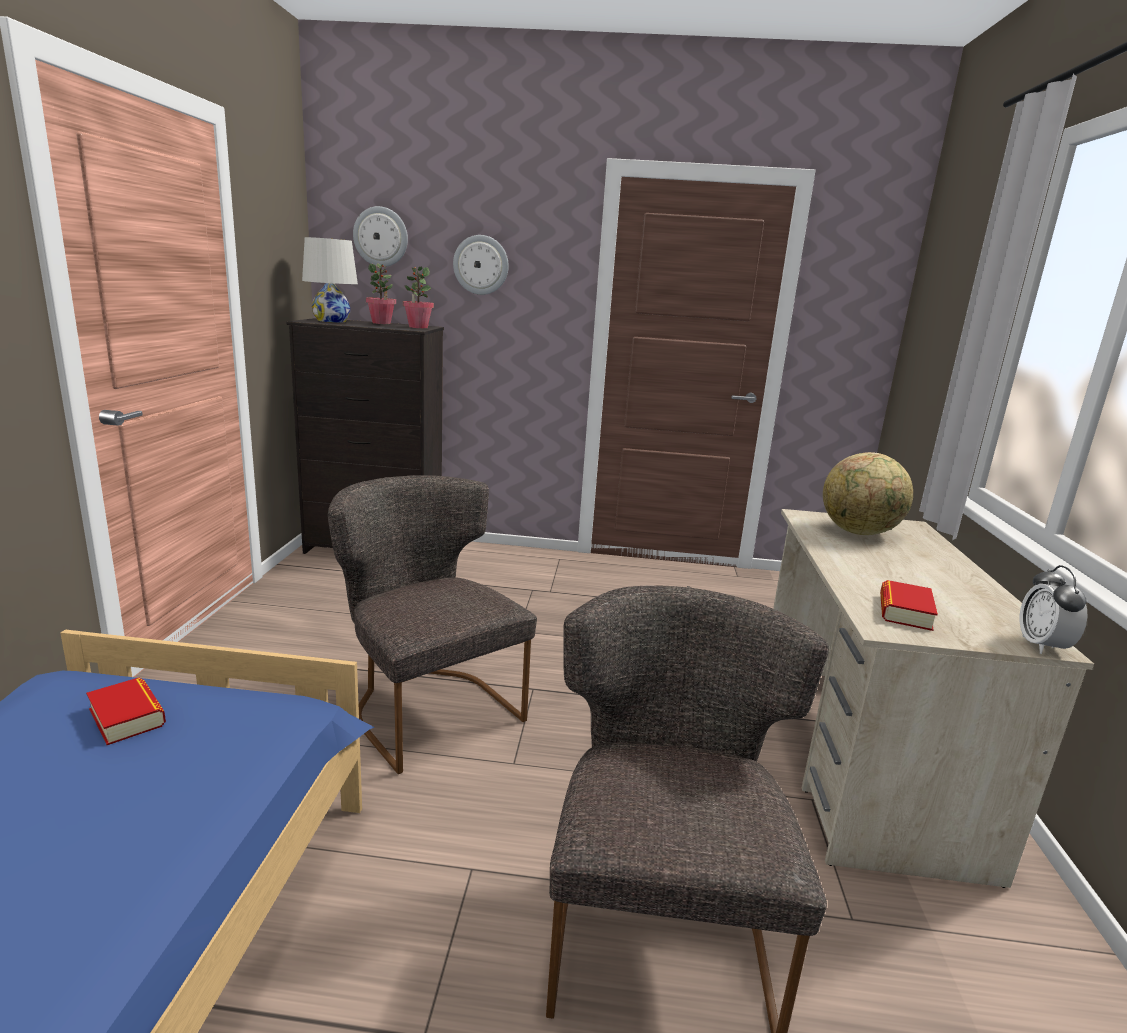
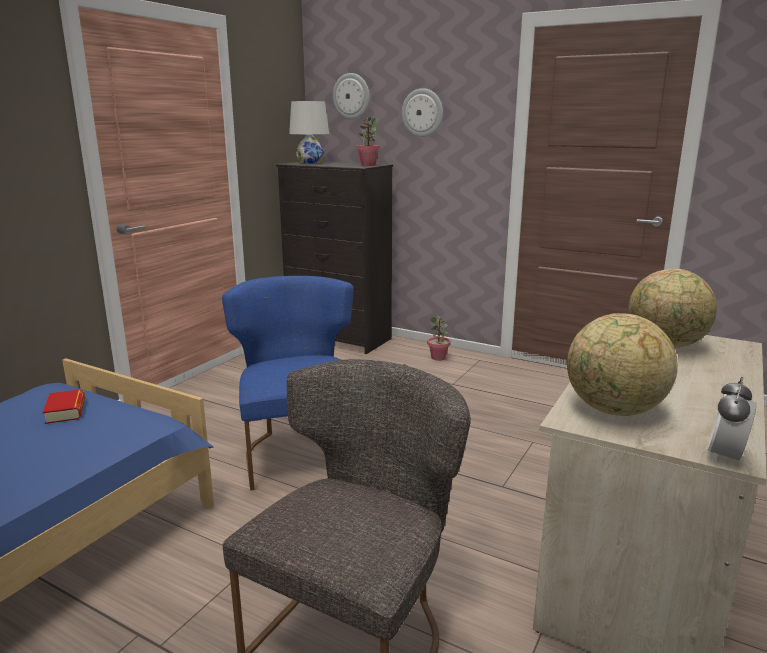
camera: 25 degrees right, 0 degrees up
(381, 323) = (346, 163): potted plant -> potted plant (438, 358)
(427, 707) = (299, 451): grey chair -> blue chair
(905, 611) = (614, 411): book -> globe

